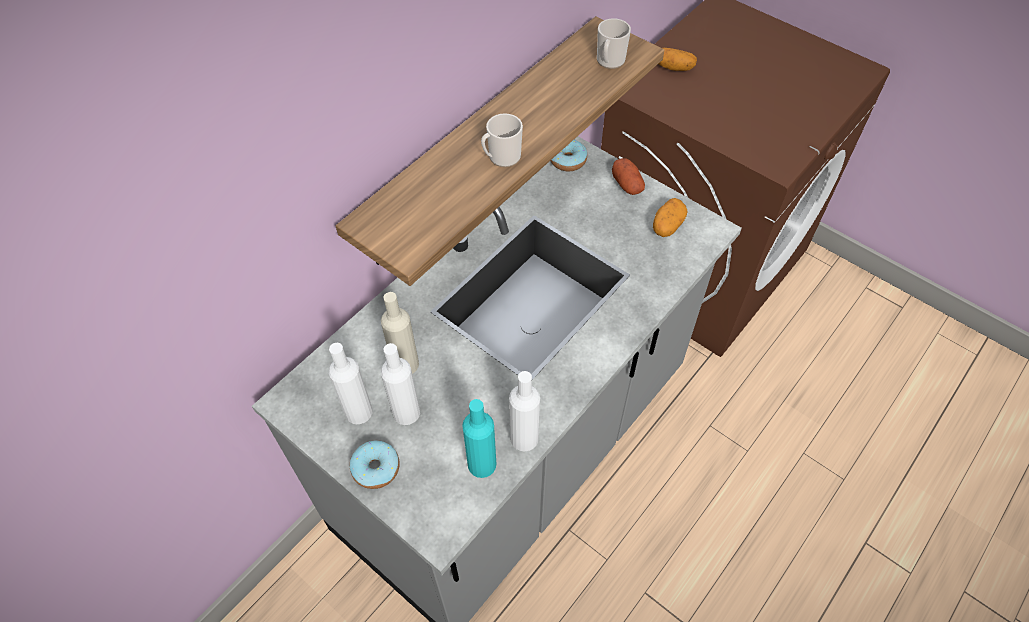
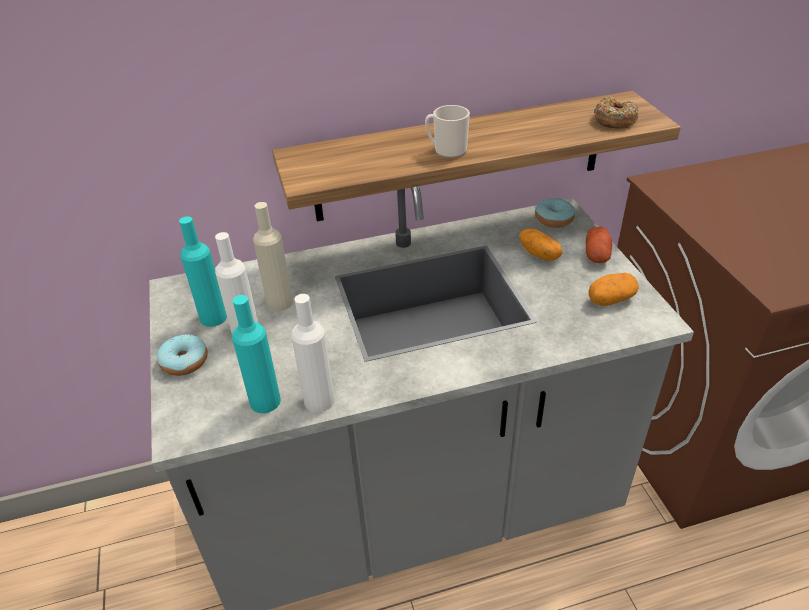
camera: 35 degrees right, 15 degrees down
(358, 411) = (213, 317): white bottle -> turquoise bottle
(609, 62) = (614, 120): mug -> donut
(673, 67) = (717, 182): potato -> potato (539, 254)

